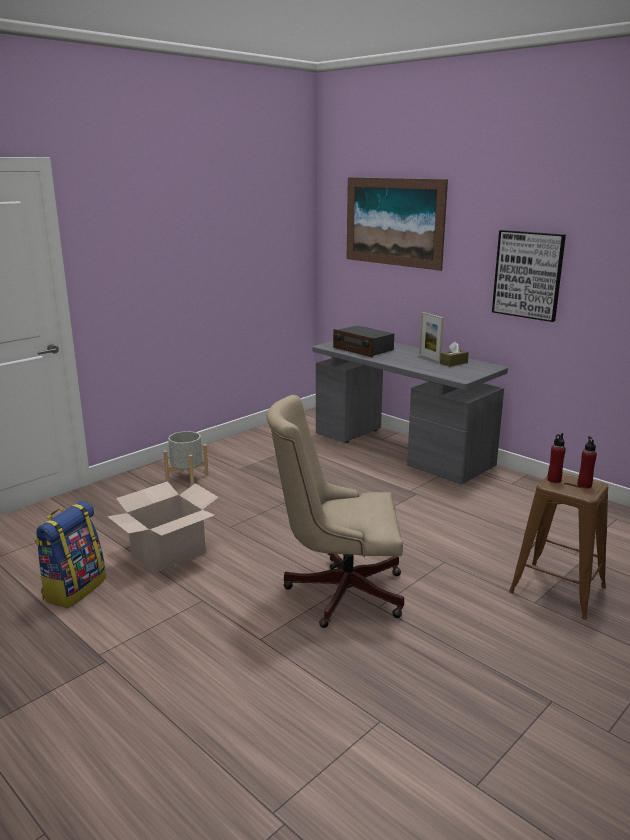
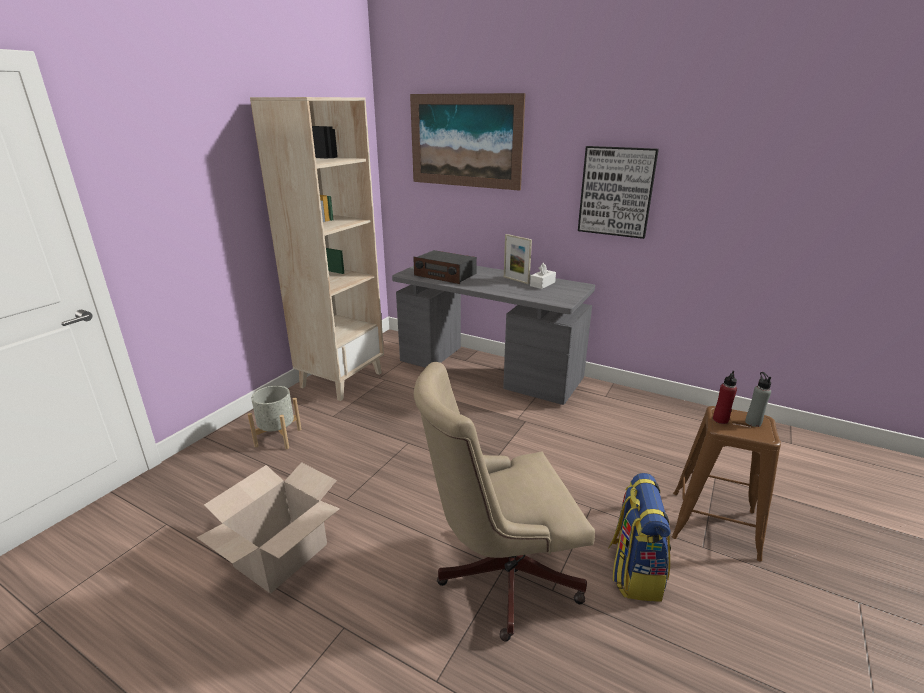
camera: 15 degrees left, 5 degrees up
(74, 589) = (164, 646): backpack -> backpack (634, 571)
(256, 442) = (341, 379): none -> beige bookcase
(453, 363) = (542, 284): brown tissue box -> white tissue box
(584, 485) = (753, 422): red bottle -> grey bottle

